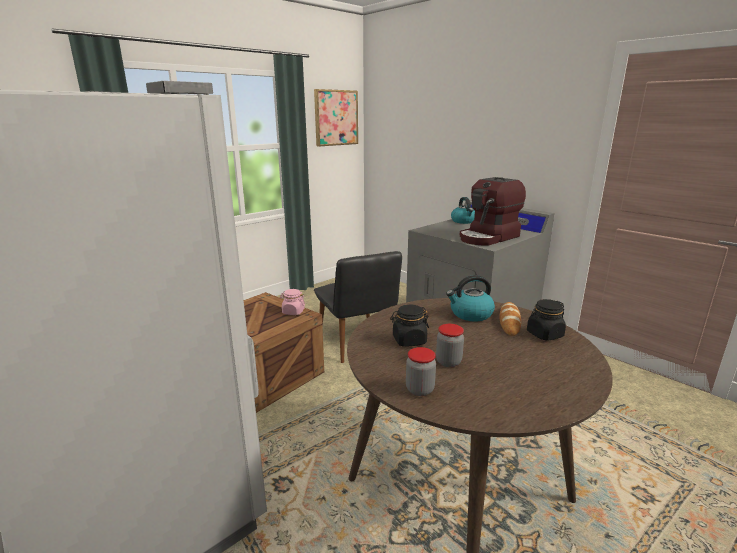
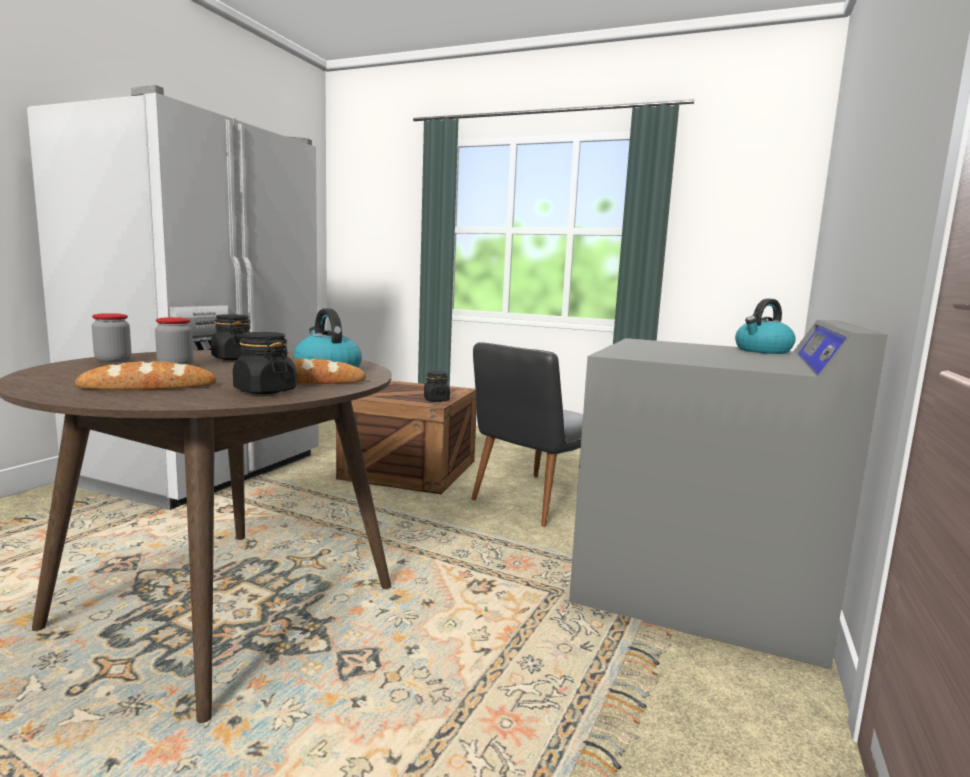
camera: 65 degrees right, 10 degrees down
(293, 312) = (436, 400): pink jar -> black jar
(336, 118) = (752, 194): picture -> none
(489, 237) = (675, 356): coffee machine -> none
(542, 368) = (149, 387): none -> bread

